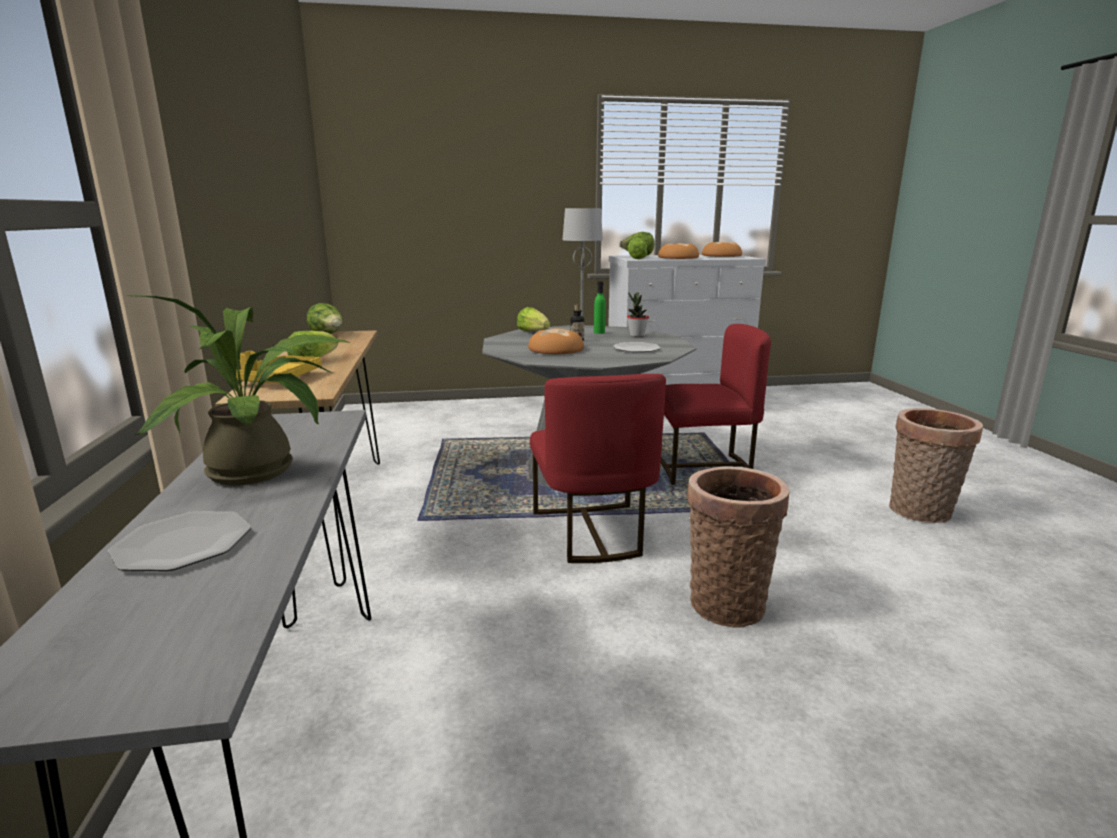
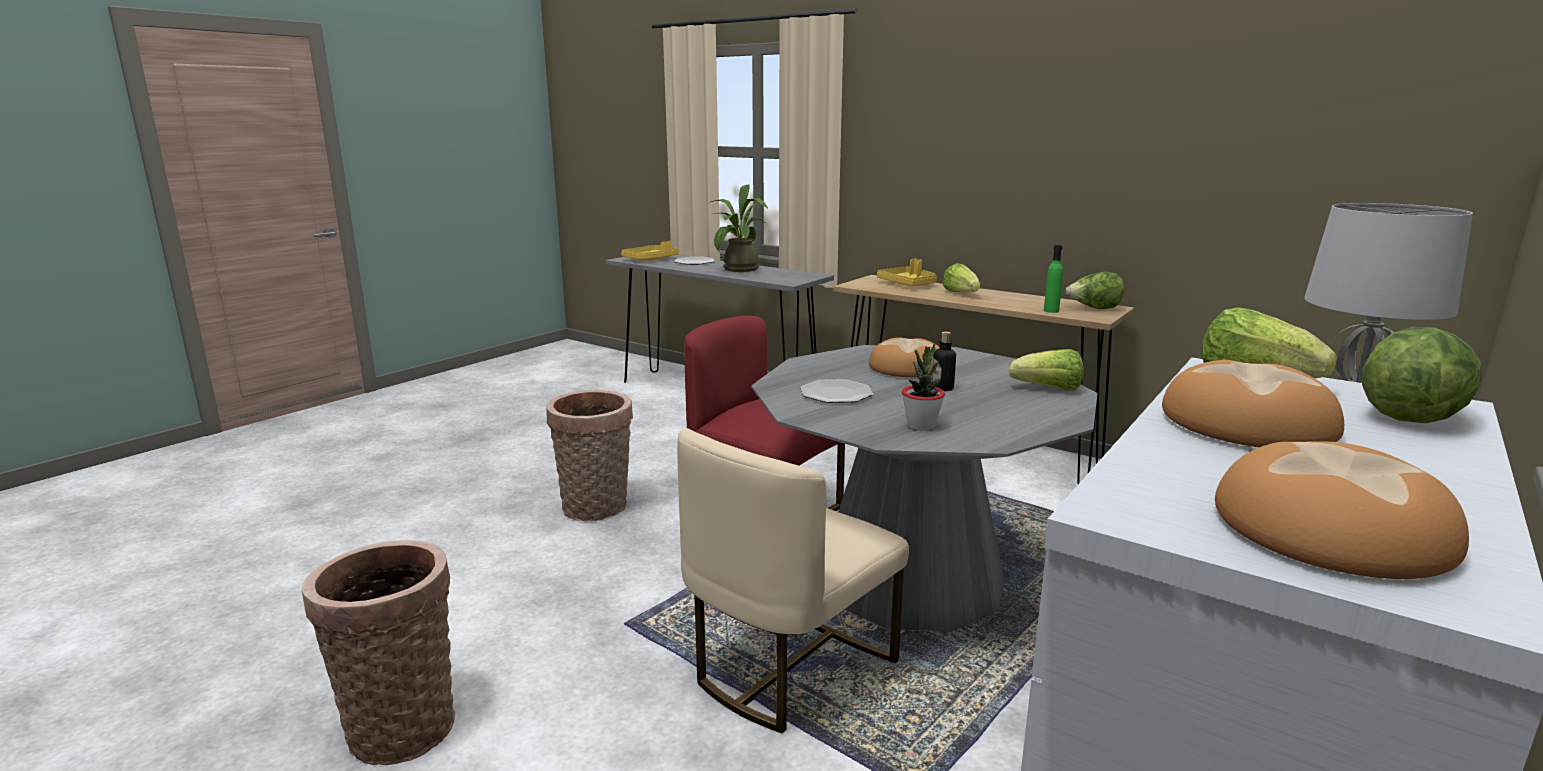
camera: 135 degrees right, 0 degrees up
(172, 625) = (650, 259): none -> yellow tray
(599, 332) = (986, 416): green bottle -> green bottle (1051, 311)
(702, 467) = (788, 667): red chair -> beige chair

